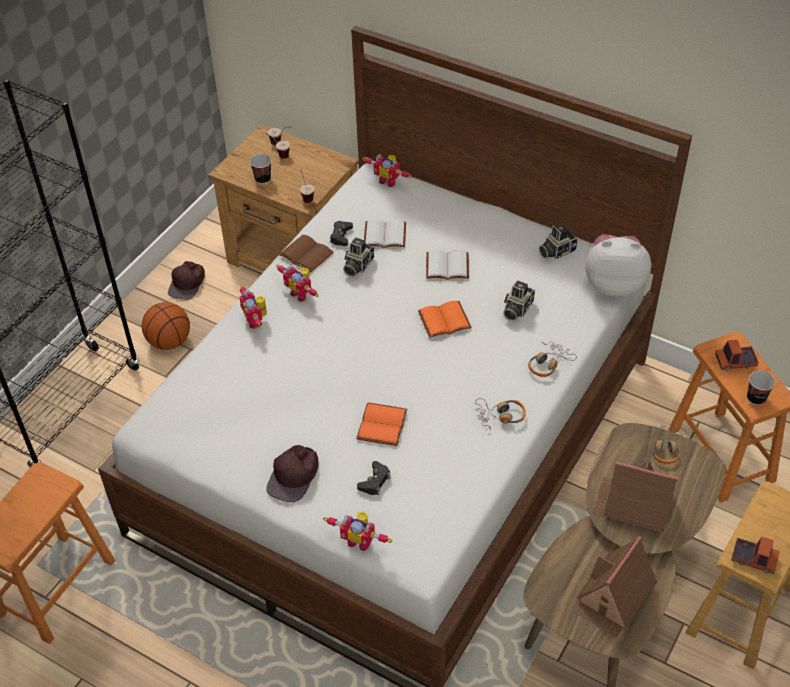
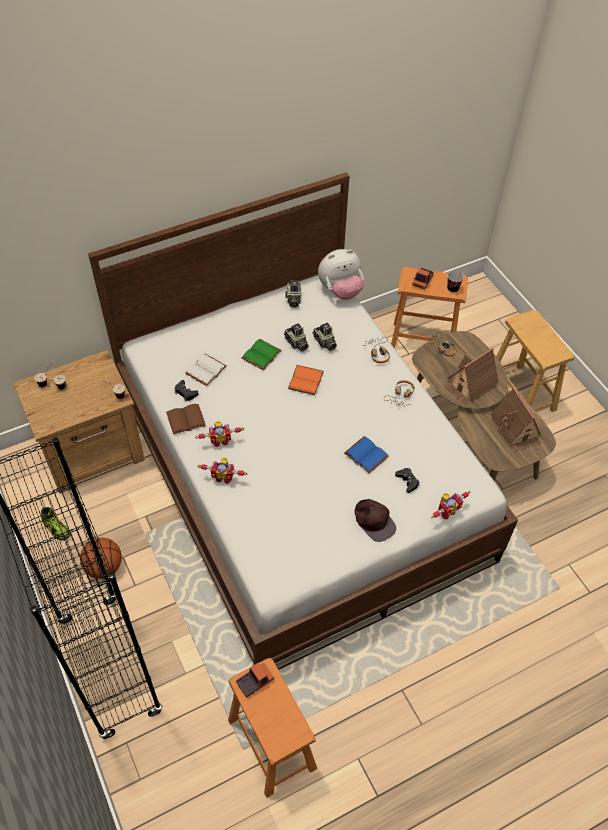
camera: 60 degrees left, 5 degrees up
(187, 283) = (56, 528): brown cap -> shoe
(263, 179) = (74, 410): cup -> none
(357, 265) = (220, 398): camera -> camera (296, 343)
(380, 424) = (365, 455): orange book -> blue book
(388, 180) = (156, 342): toy robot -> none
(446, 267) = (262, 356): white book -> green book
(613, 284) = (340, 290): plush toy -> plush toy turned 150 degrees counterclockwise
(754, 559) = (551, 352): toy truck -> toy truck (255, 681)

